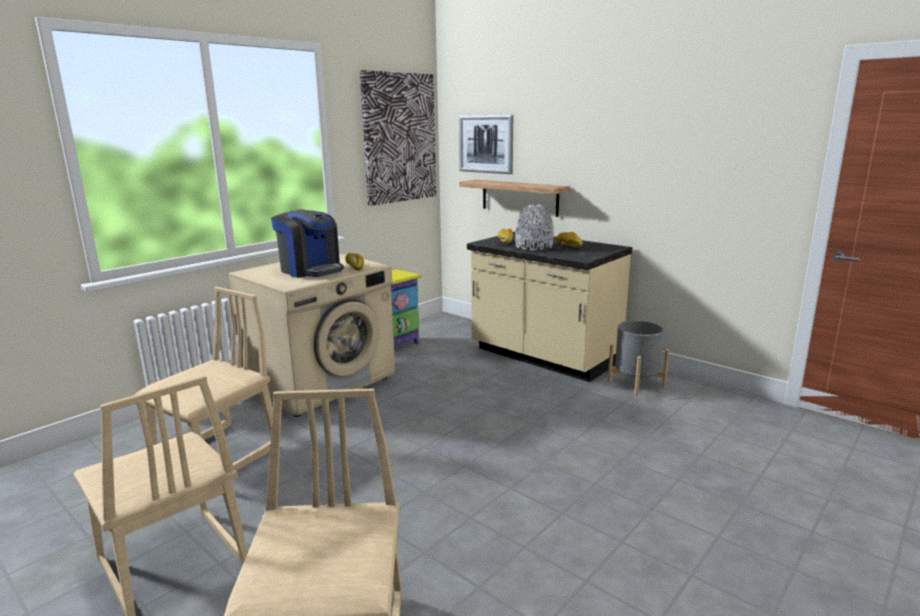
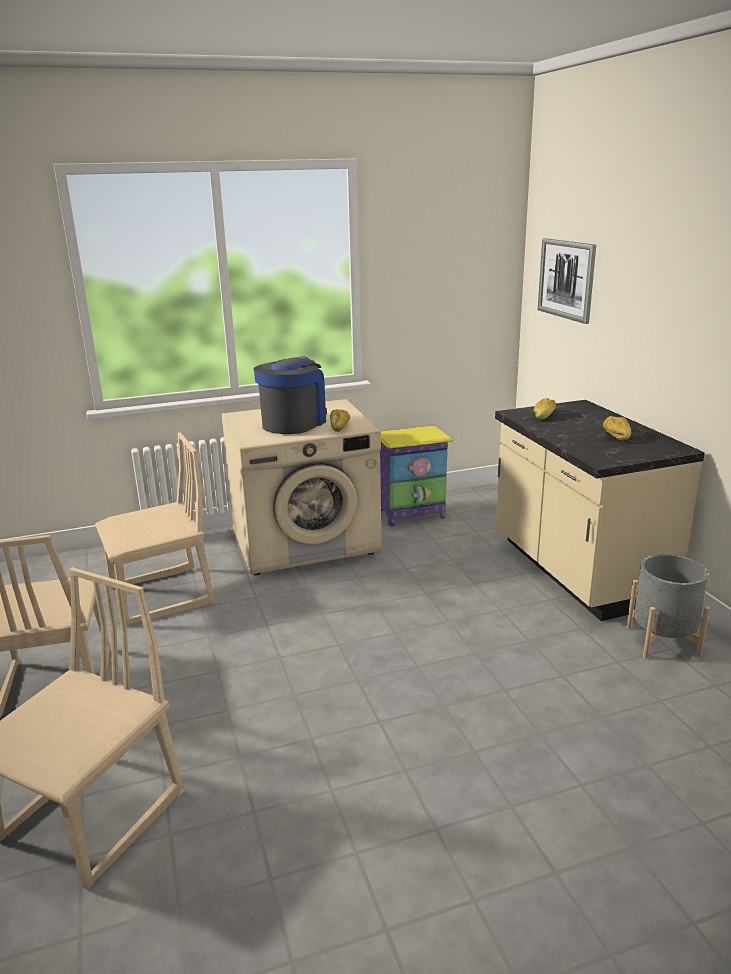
camera: 30 degrees right, 5 degrees up
(311, 270) = (294, 423): coffee machine -> coffee machine turned 135 degrees counterclockwise
(399, 138) = (461, 266): picture -> none
(519, 197) = (593, 356): shelf -> none
(534, 246) = (568, 429): grey vase -> none

